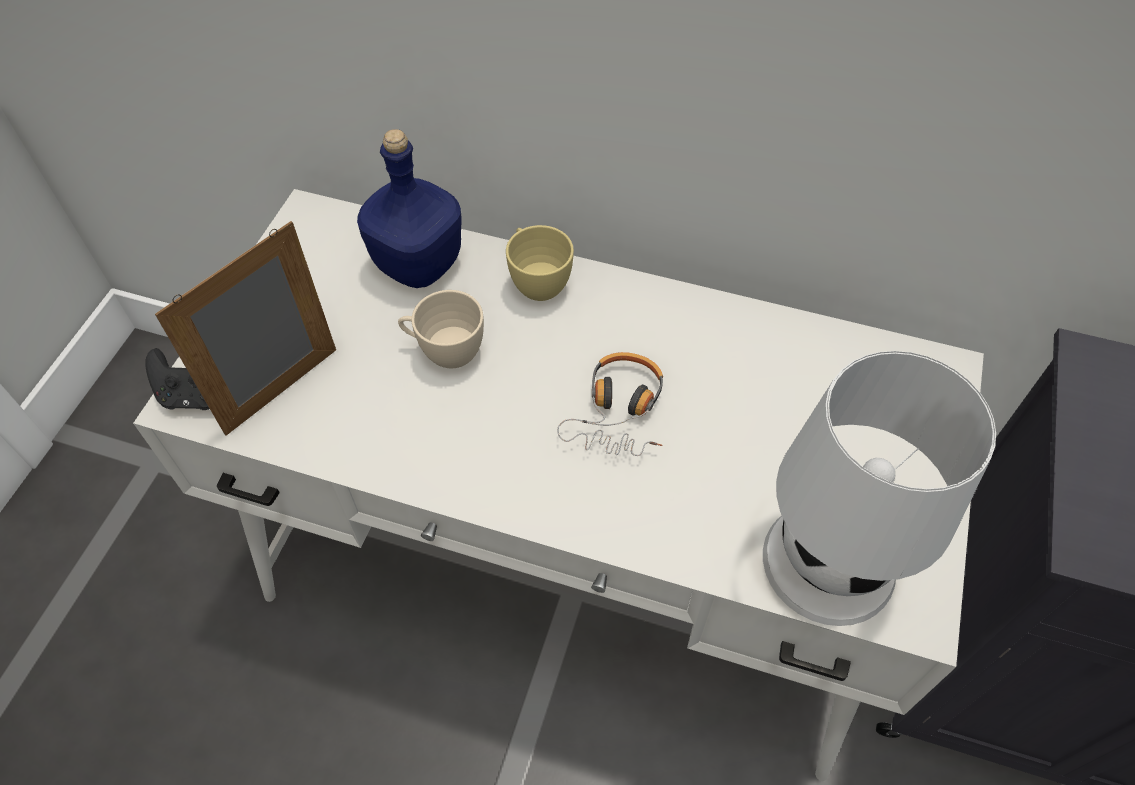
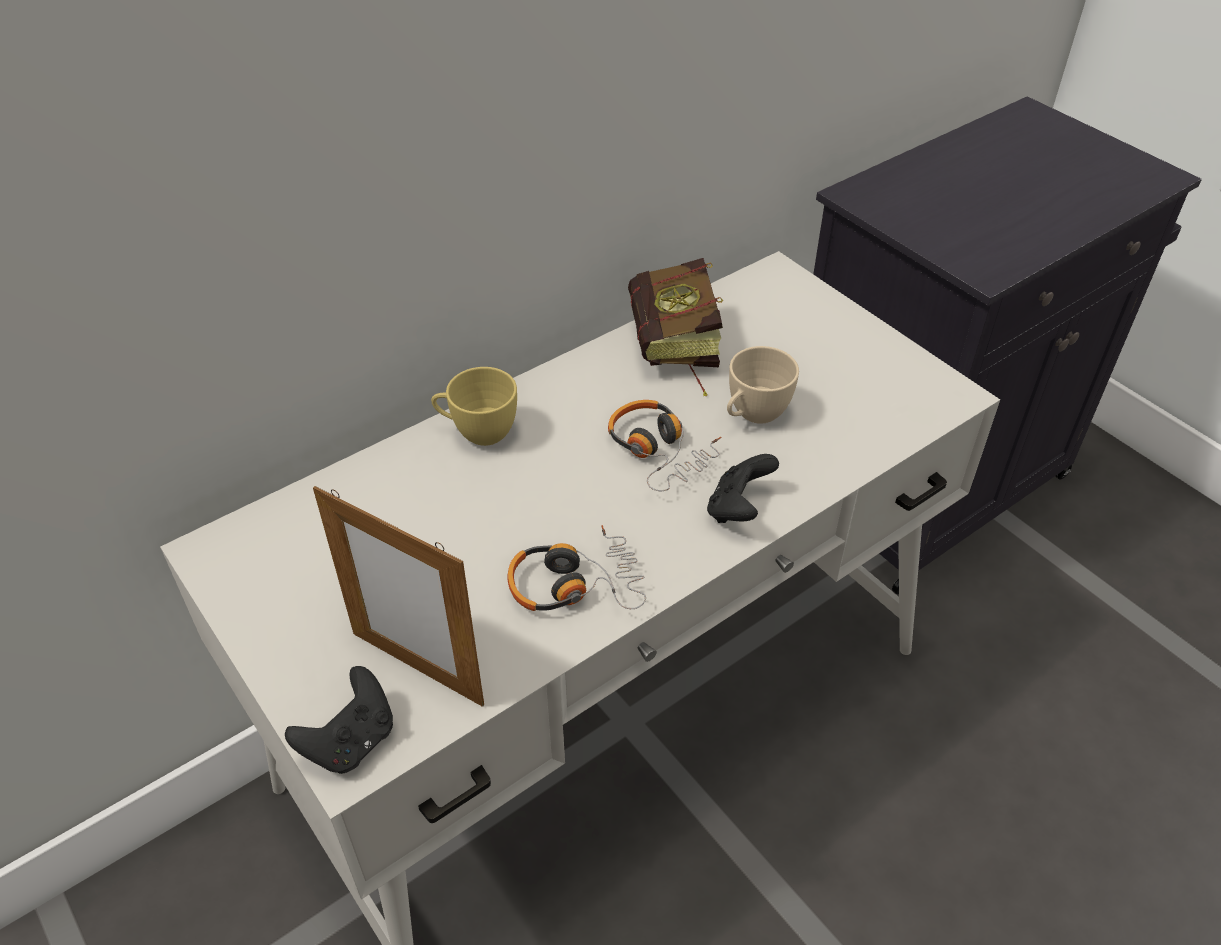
camera: 55 degrees left, 10 degrees down
(282, 391) = (417, 668): picture frame -> picture frame turned 45 degrees counterclockwise
(420, 265) = (373, 497): blue bottle -> none
(427, 438) = (575, 584): none -> headphones
(445, 351) = (491, 527): beige cup -> beige cup (753, 415)
(598, 507) = (738, 509): none -> black game controller
(752, 354) = (675, 353): none -> book
(829, 564) = (883, 413): white table lamp -> none

